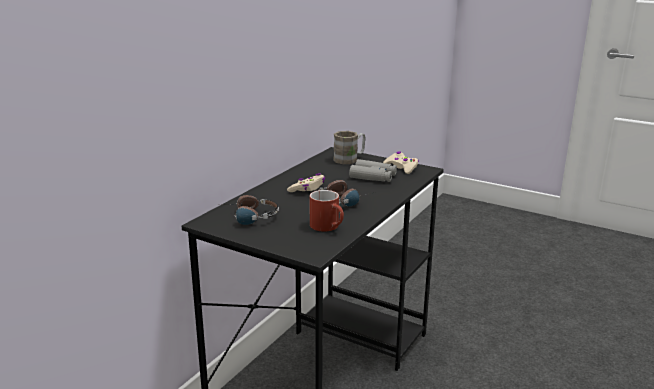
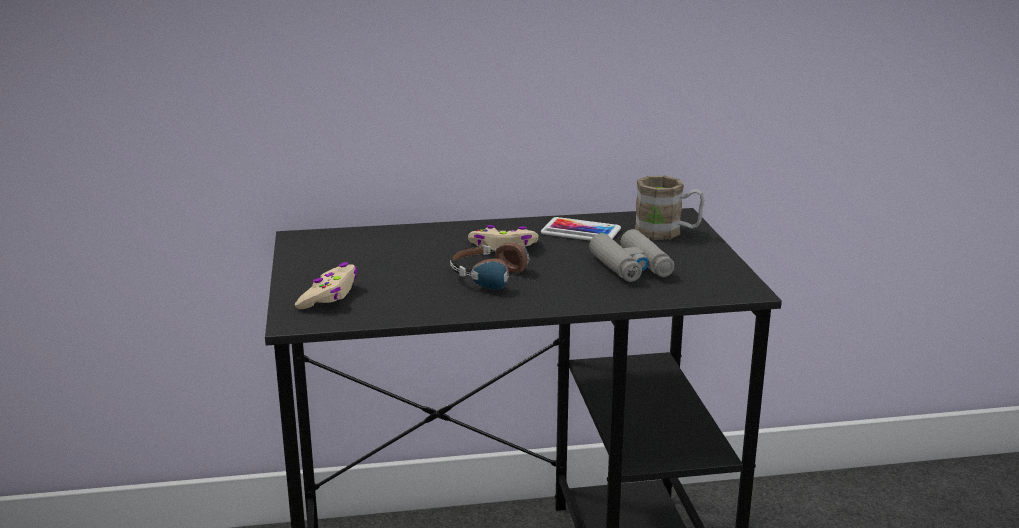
camera: 50 degrees right, 0 degrees up
(247, 217) = (348, 250): headphones -> none
(318, 170) = (580, 231): none -> phone
(329, 227) = (396, 300): red mug -> none
(401, 167) = (712, 272): beige game controller -> beige game controller (329, 296)

